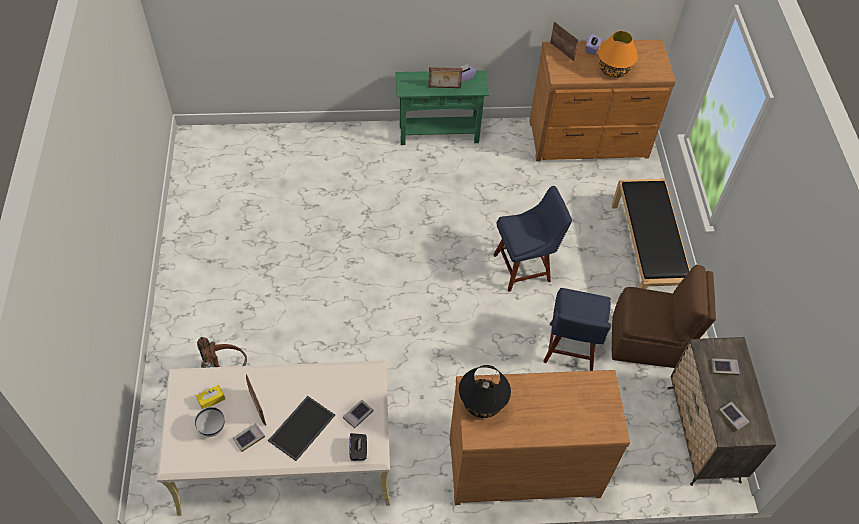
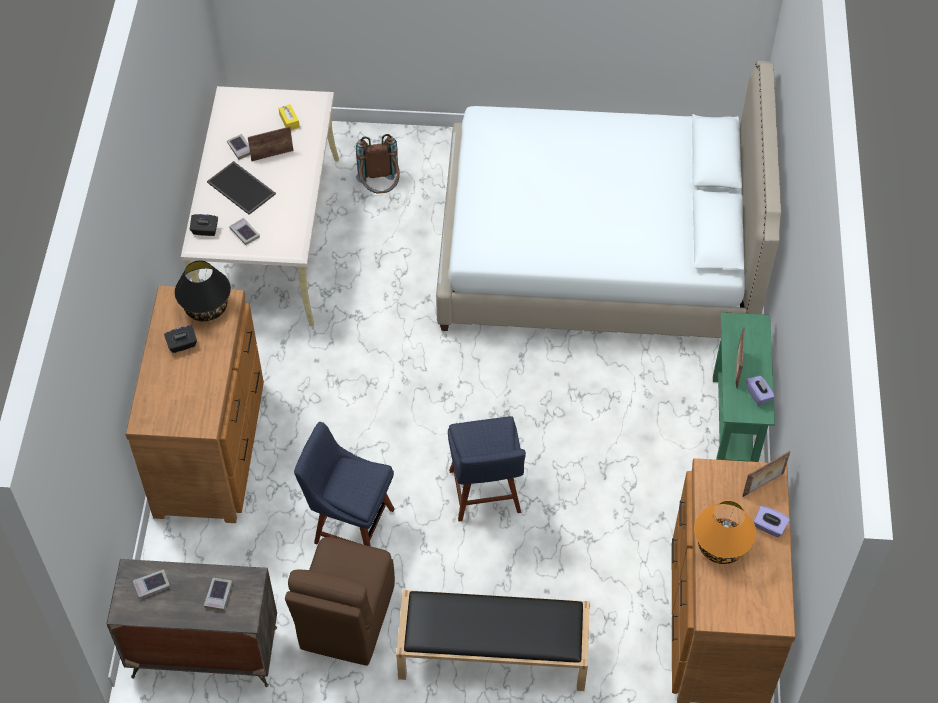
camera: 100 degrees right, 0 degrees up
(213, 429) = (257, 122): white bowl -> none
(292, 213) = (597, 252): none -> white bed
(526, 415) = (182, 345): none -> black tissue box

